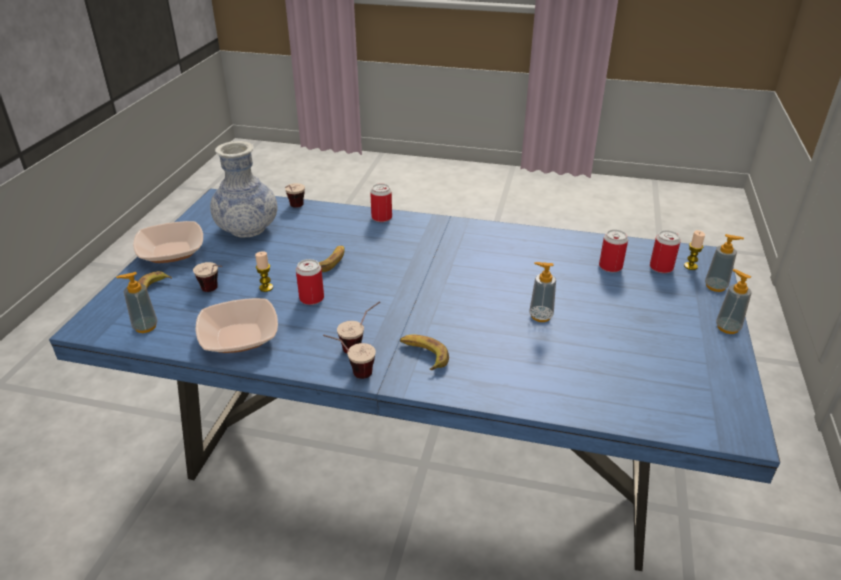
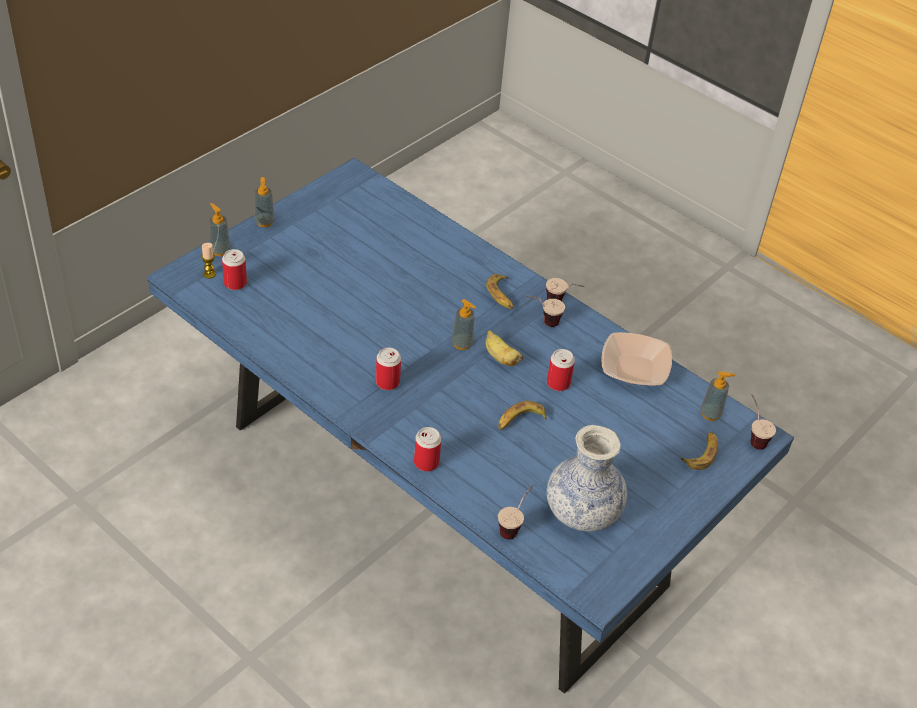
camera: 155 degrees left, 10 degrees up
(171, 252) = (674, 508): bowl -> none
(215, 291) = (641, 429): cup -> cup (753, 436)
(266, 288) = (593, 413): candle -> none
(380, 299) = (500, 357): none -> banana
(540, 316) = (386, 287): soap dispenser -> soap dispenser (462, 343)
(610, 267) = (275, 302): can -> can (387, 382)

